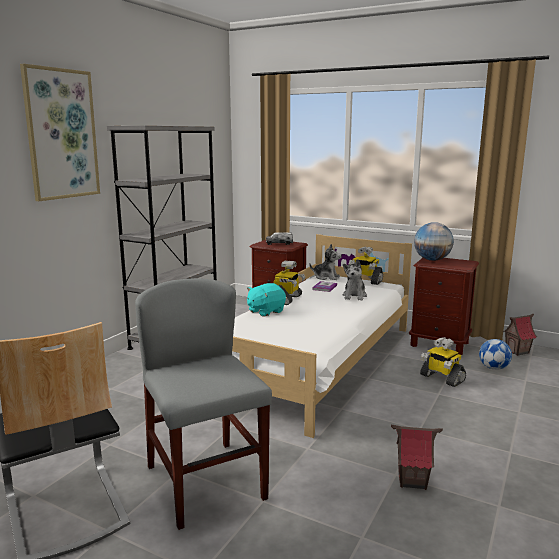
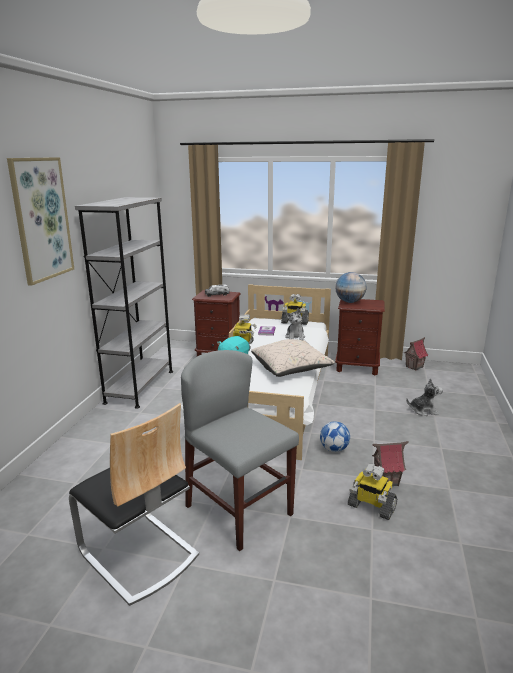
camera: 15 degrees left, 5 degrees up
(326, 277) = (261, 321): plush toy -> plush toy (423, 411)
(327, 326) = (291, 368): none -> beige pillow
(441, 378) = (371, 396): toy robot -> toy robot (371, 507)
(493, 368) = (403, 383): football -> football (334, 449)

